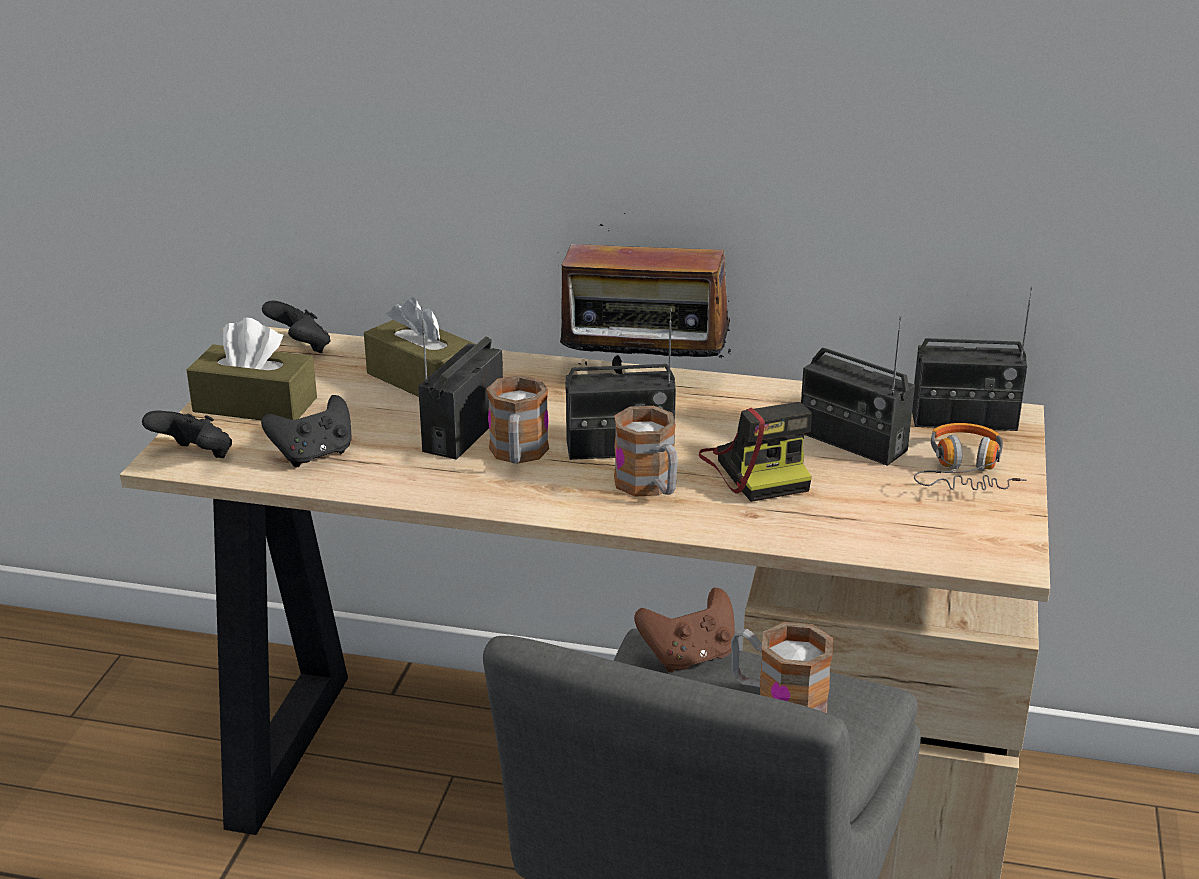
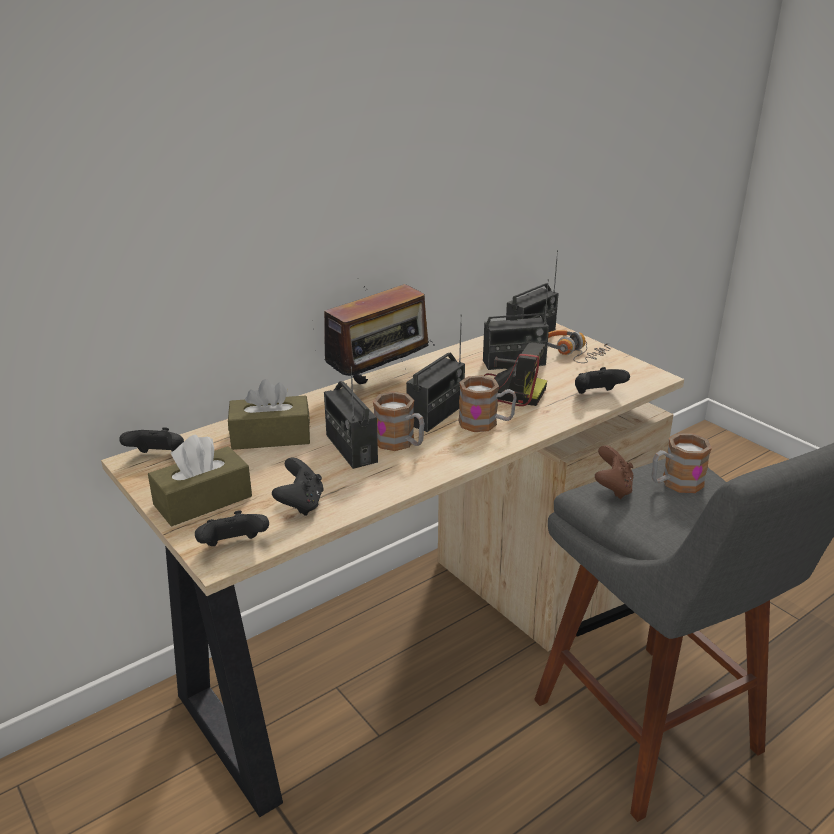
camera: 50 degrees left, 0 degrees up
(863, 535) = (597, 395): none -> black game controller

